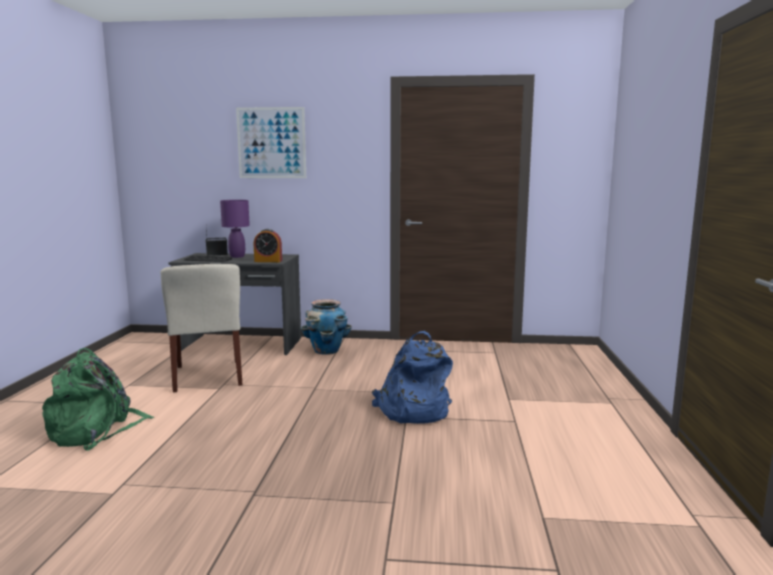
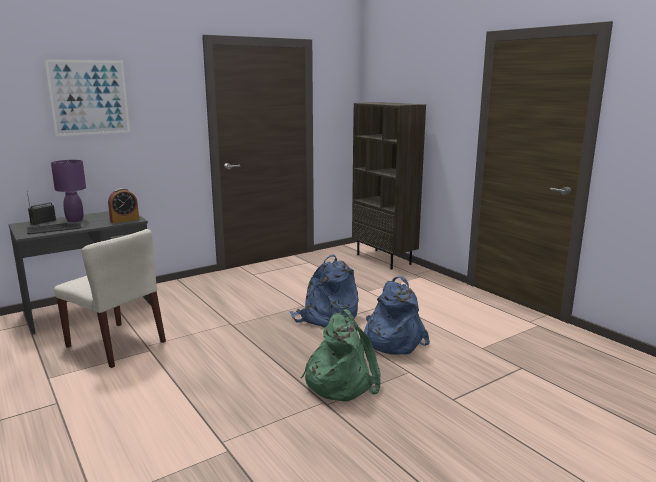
camera: 40 degrees left, 5 degrees up
(97, 431) = (107, 422): green backpack -> green backpack (340, 382)
(326, 351) = (184, 293): planter -> none
(436, 461) = (391, 341): none -> blue backpack
(595, 371) = (384, 259): none -> brown bookcase

